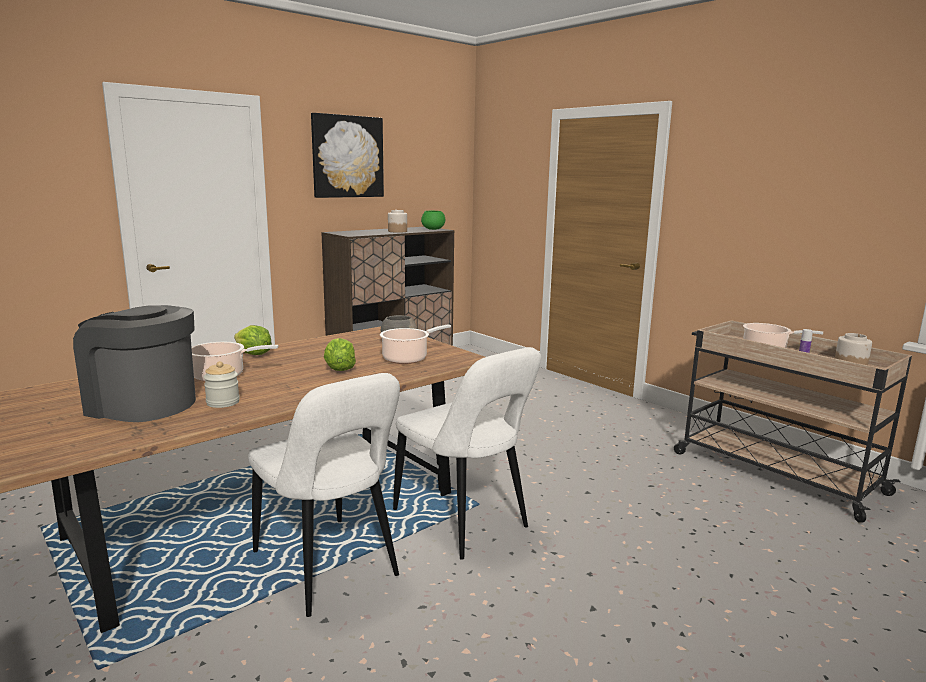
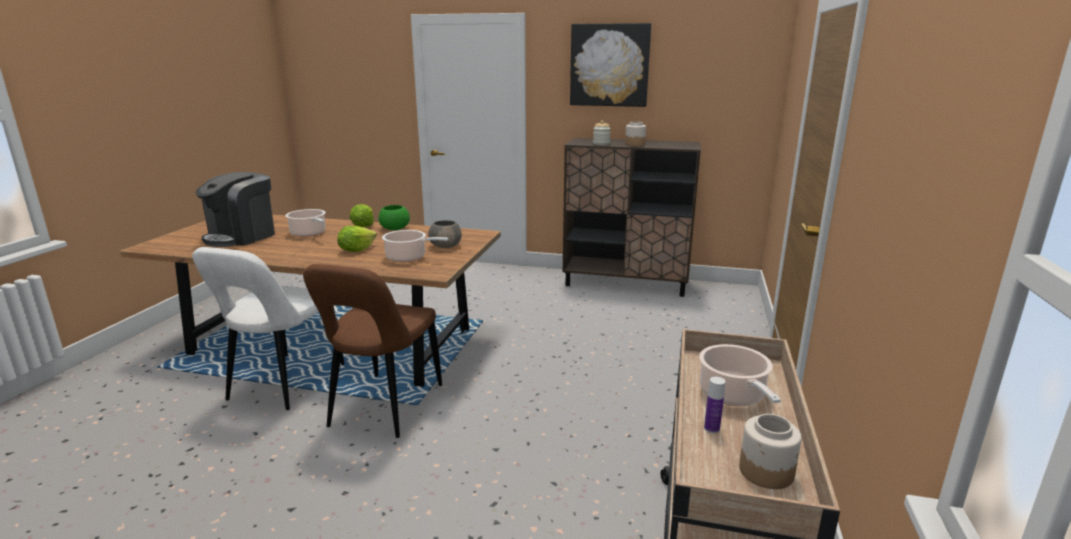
camera: 55 degrees right, 5 degrees up
(142, 404) = (241, 236): coffee machine -> coffee machine turned 135 degrees counterclockwise
(223, 402) = (259, 248): jar -> jar (601, 143)
(433, 229) = (685, 146): green bowl -> green bowl (394, 229)
(464, 522) = (383, 408): white chair -> brown chair

